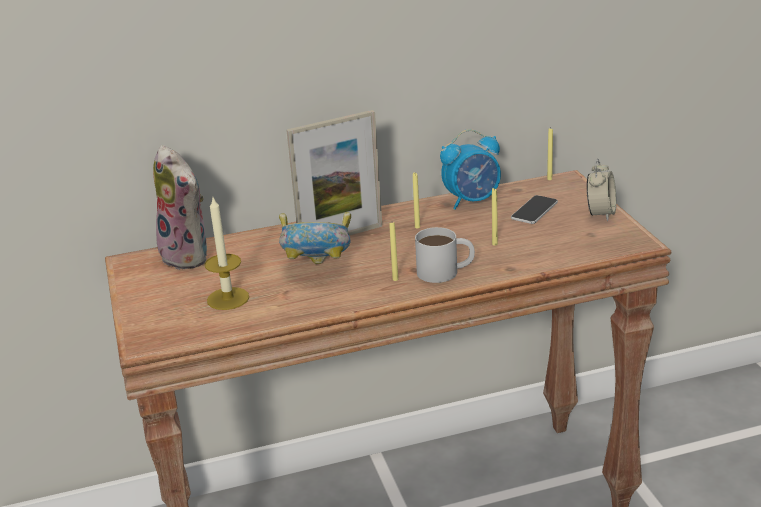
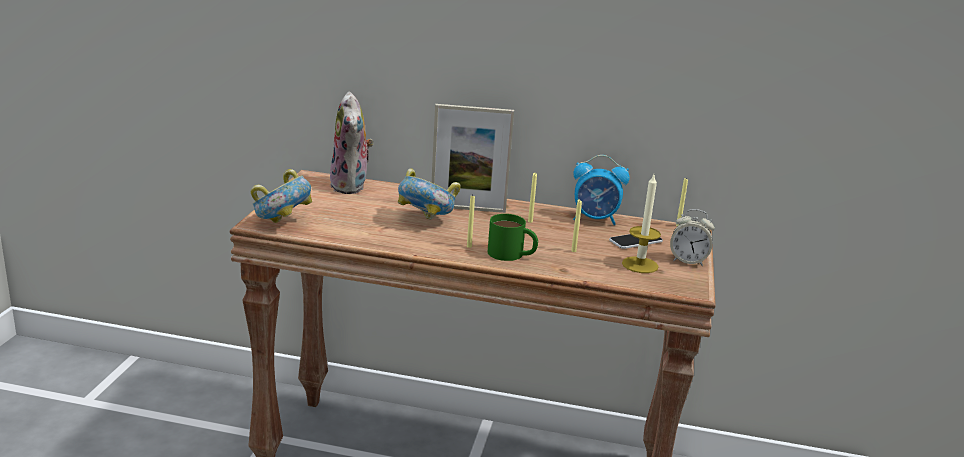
camera: 25 degrees right, 5 degrees down
(172, 332) = (282, 223): none -> bowl
(228, 298) = (342, 218): candle -> candle (640, 265)
(445, 271) = (512, 255): white mug -> green mug
(600, 214) = (688, 261): alarm clock -> alarm clock turned 60 degrees clockwise

